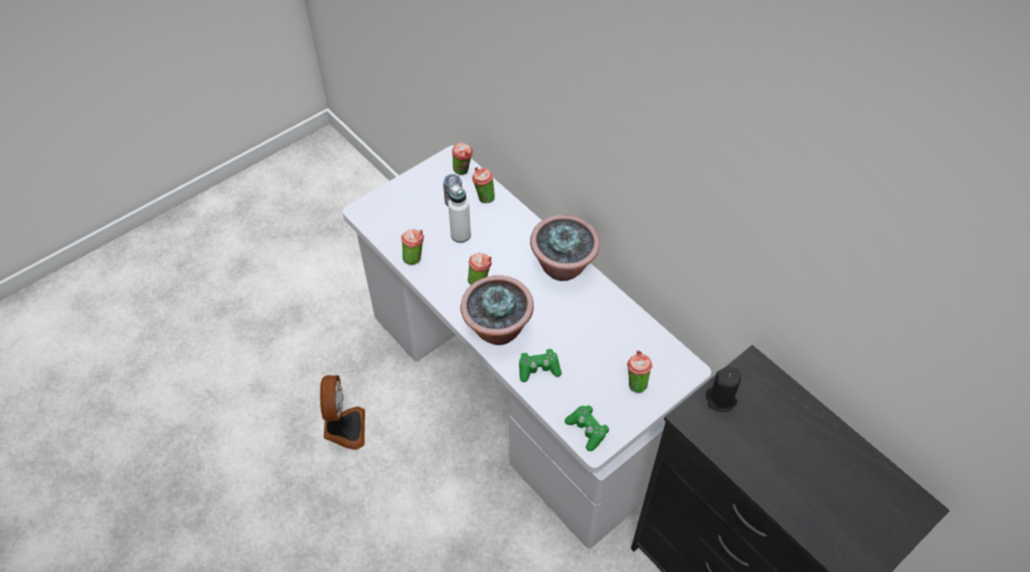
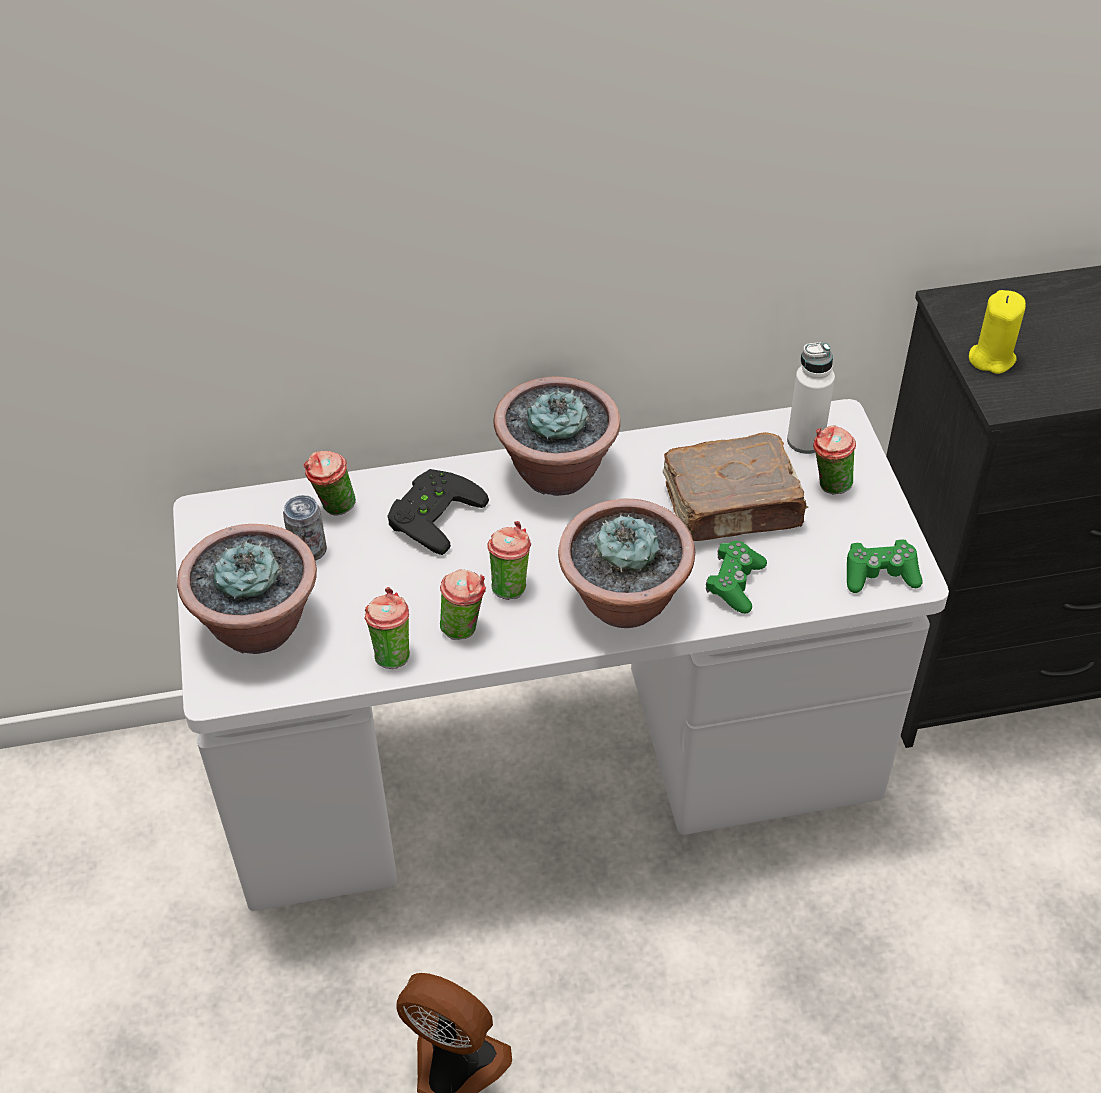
camera: 60 degrees left, 5 degrees down
(402, 207) = (258, 625): none -> potted plant
(460, 235) = (391, 570): white bottle -> white bottle (805, 441)
(463, 171) = (250, 511): cup -> cup (465, 627)
(504, 232) = (431, 513): none -> black game controller
(591, 347) = (734, 506): none -> brown book
(721, 399) = (991, 358): black candle -> yellow candle

